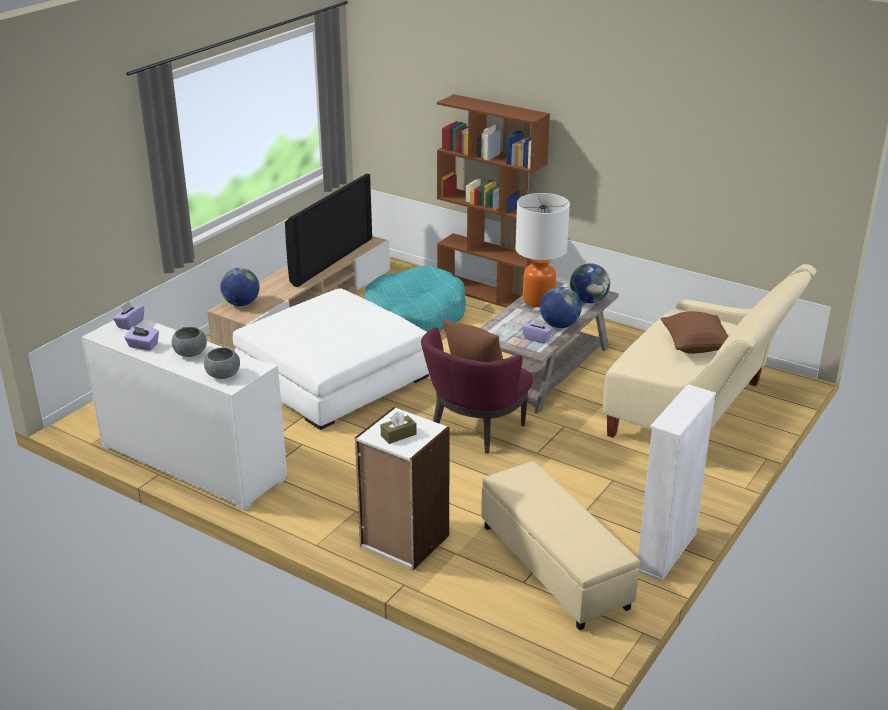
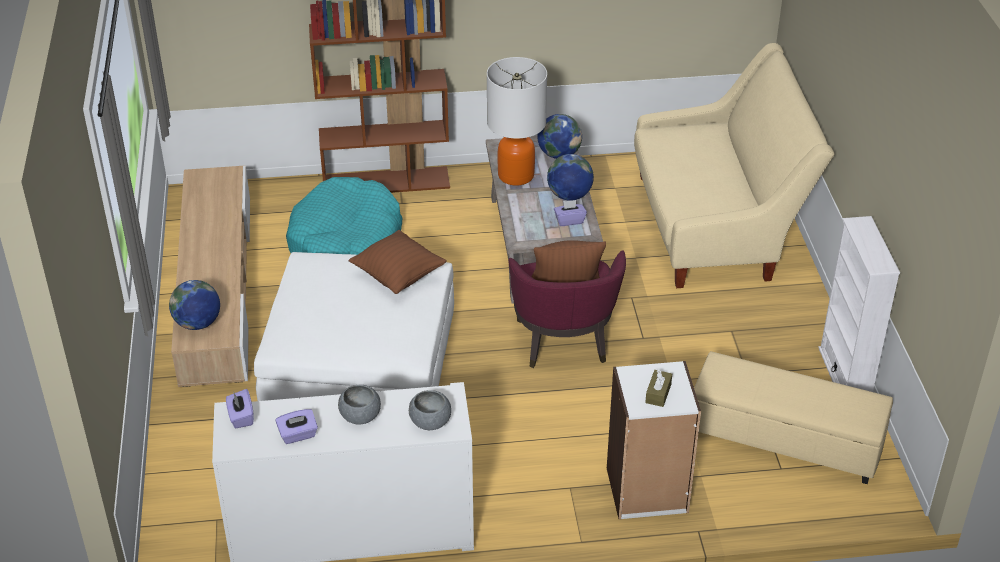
camera: 40 degrees left, 10 degrees up
(330, 259) = (216, 220): television -> none
(695, 347) = (709, 164): brown pillow -> brown pillow (398, 276)

